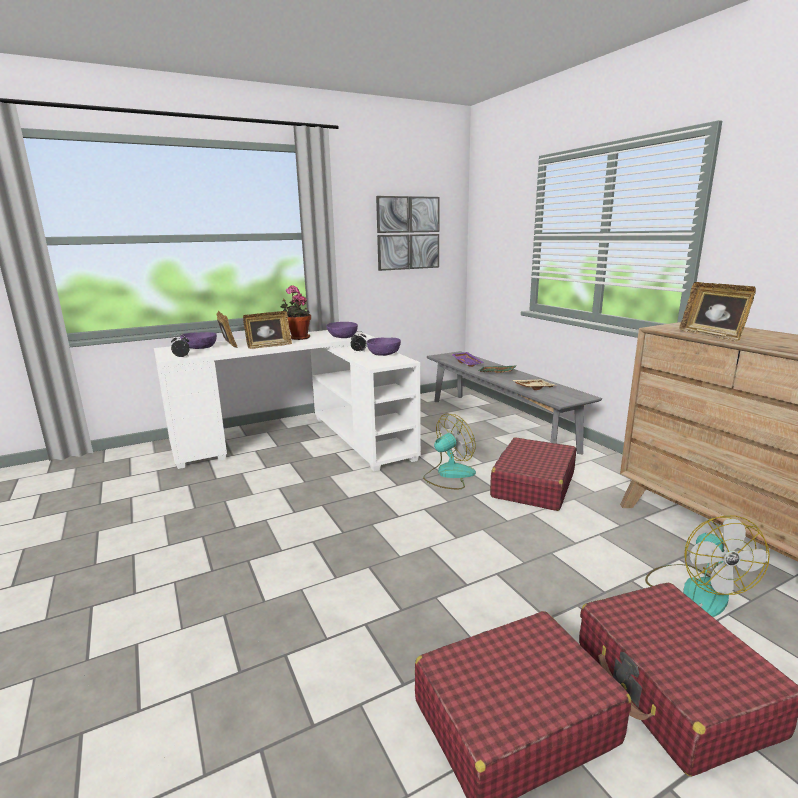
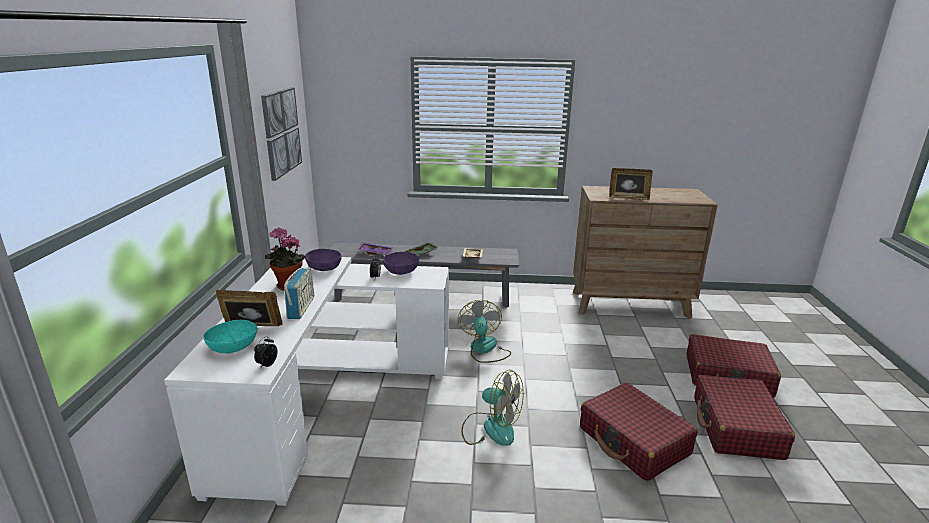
camera: 60 degrees left, 5 degrees up
(200, 348) = (233, 347): purple bowl -> turquoise bowl
(269, 346) = (301, 308): picture frame -> radio
(533, 485) = (531, 327): red suitcase -> red suitcase (633, 441)
(696, 589) = (666, 335): fan -> fan (491, 428)

